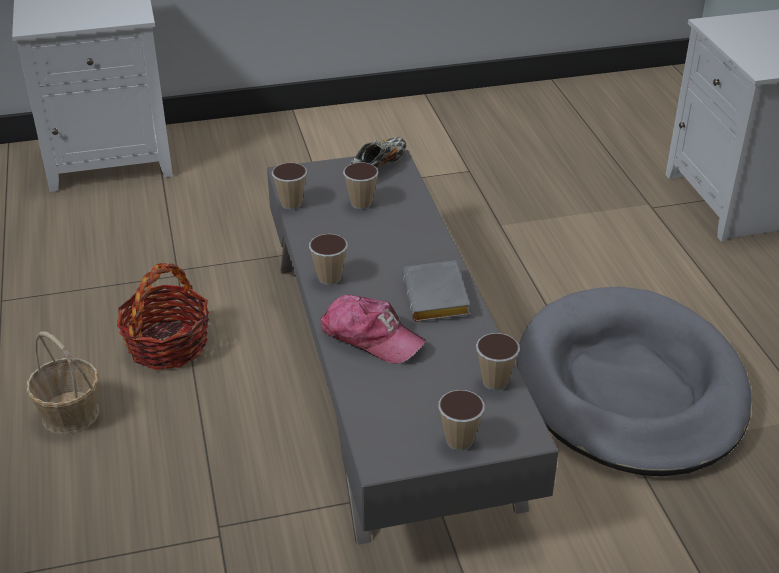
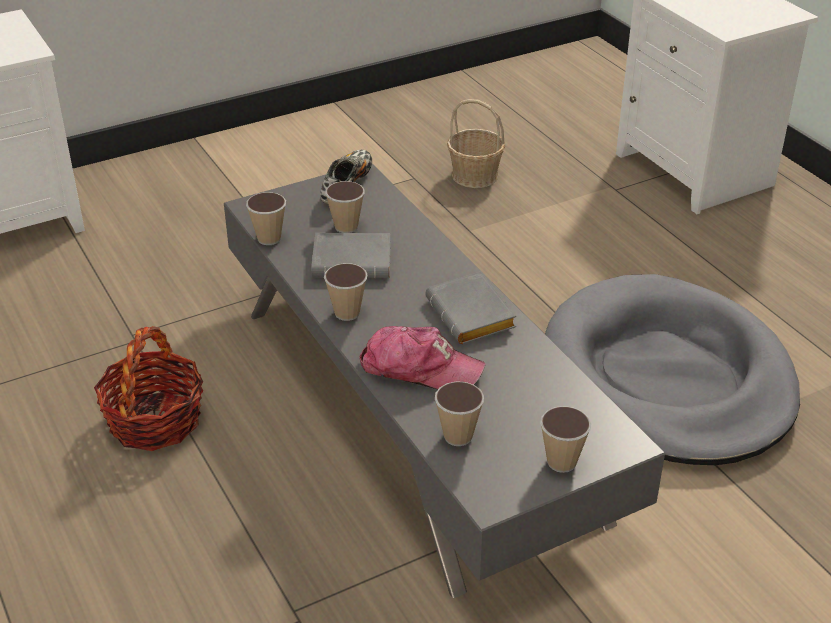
camera: 15 degrees left, 0 degrees up
(70, 414) = (71, 520): basket -> basket (475, 176)
(355, 235) = (354, 262): none -> grey book
(495, 381) = (570, 393): cup -> cup (458, 436)

